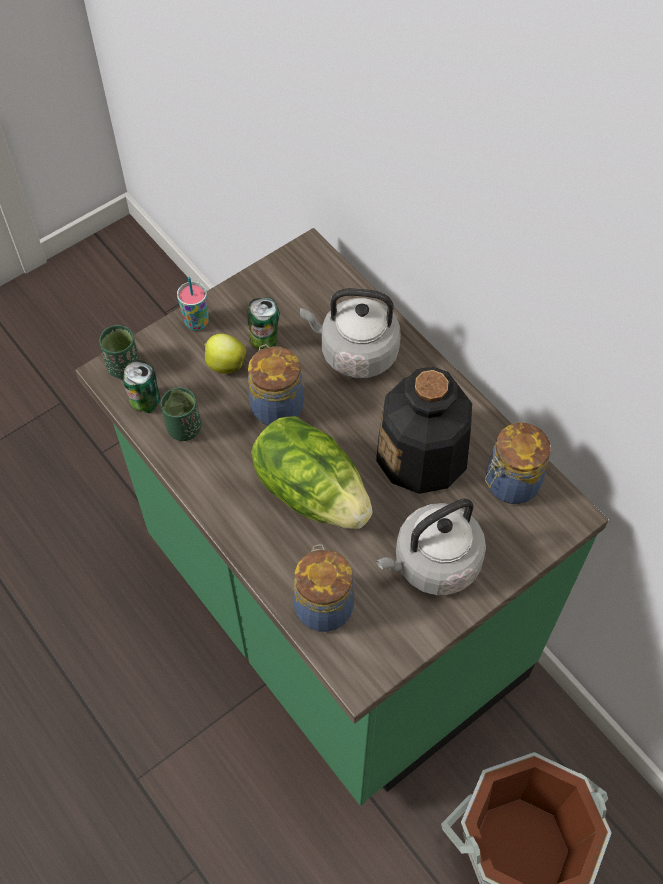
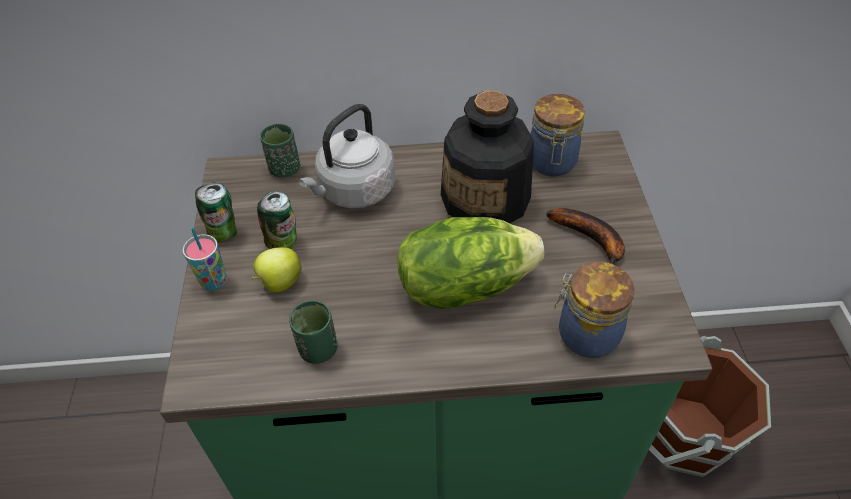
camera: 55 degrees left, 10 degrees down
(124, 367) = (202, 365): green cup -> green cup (285, 169)
(145, 403) = (261, 367): can -> can (224, 233)
(276, 405) = (356, 267): jar -> none
(432, 564) = (592, 241): grey kettle -> banana

